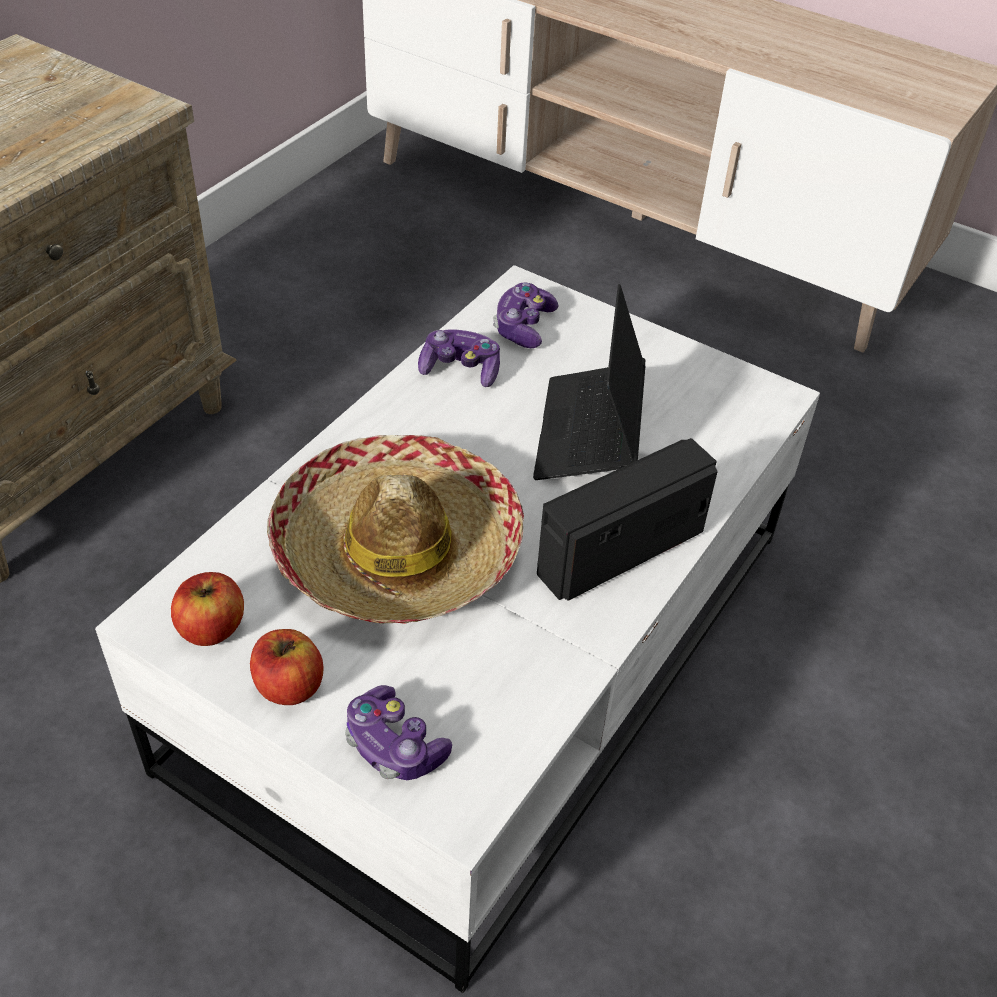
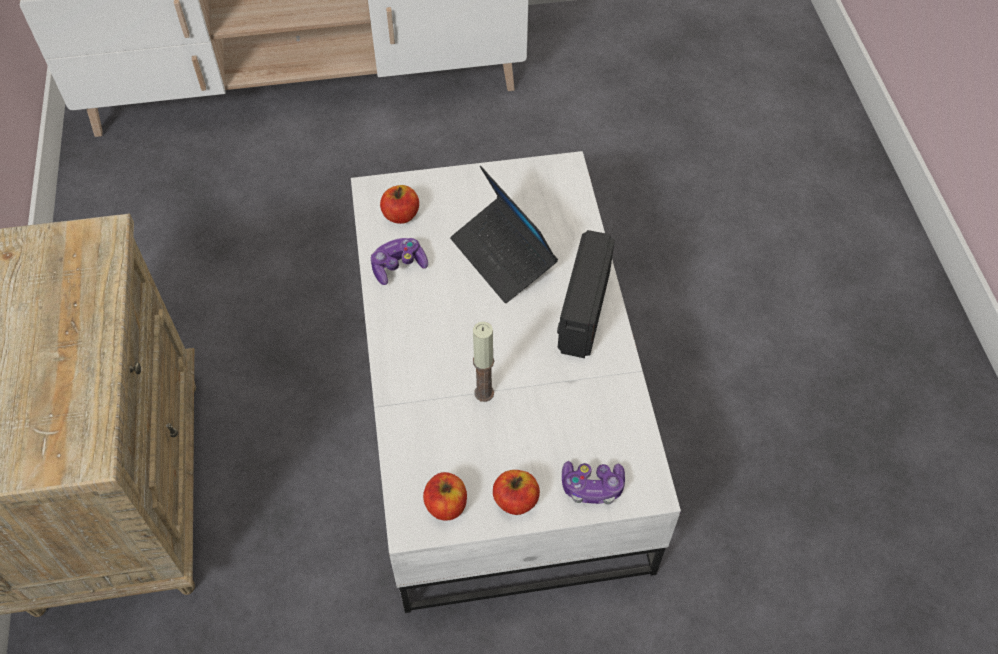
camera: 40 degrees left, 10 degrees up
(396, 550) = (484, 393): hat -> candle
(523, 326) = (401, 215): game controller -> apple

